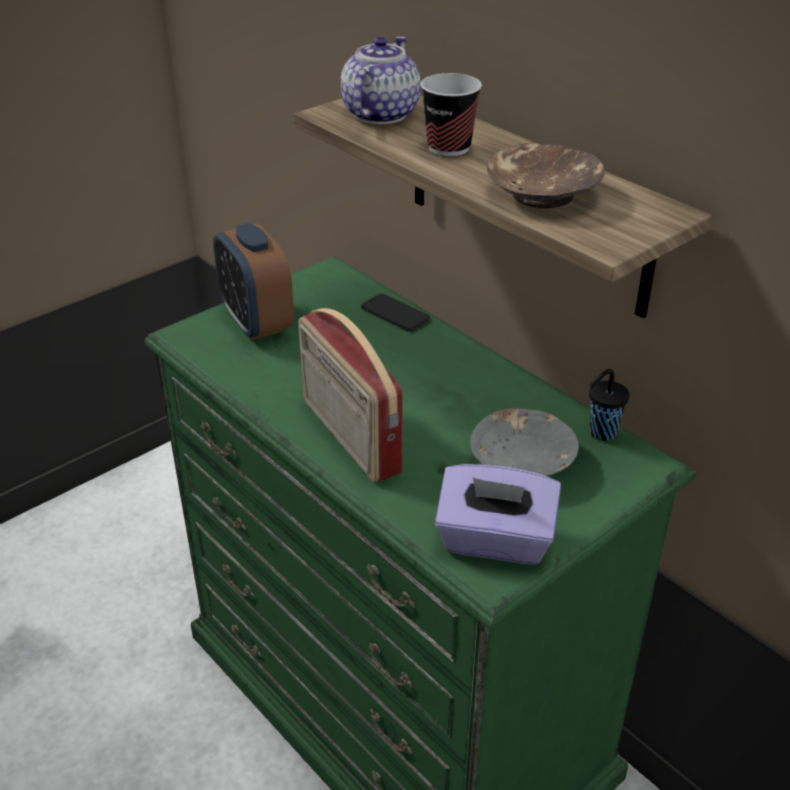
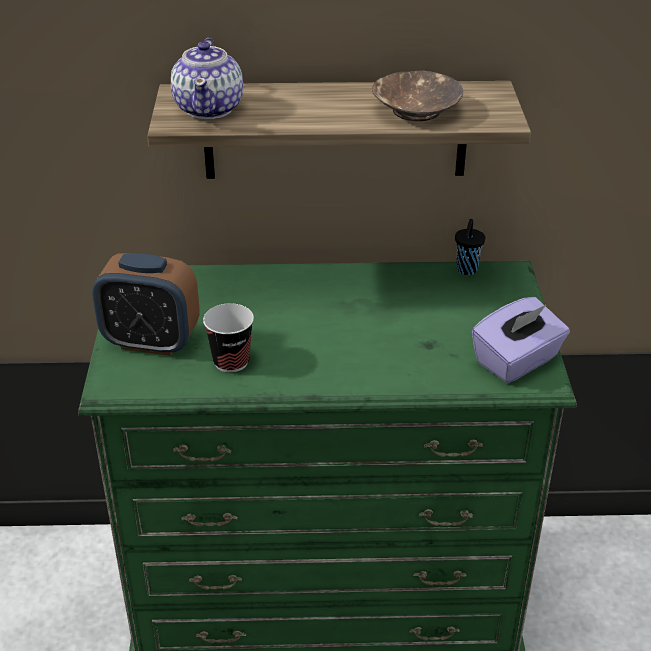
camera: 50 degrees left, 0 degrees up
(348, 437) = (347, 367): radio -> none
(379, 114) = (209, 108): teapot -> teapot turned 150 degrees counterclockwise
(395, 313) = (233, 277): phone -> none
(448, 148) = (304, 109): cup -> cup (231, 361)
(523, 461) = (458, 311): grey bowl -> none

